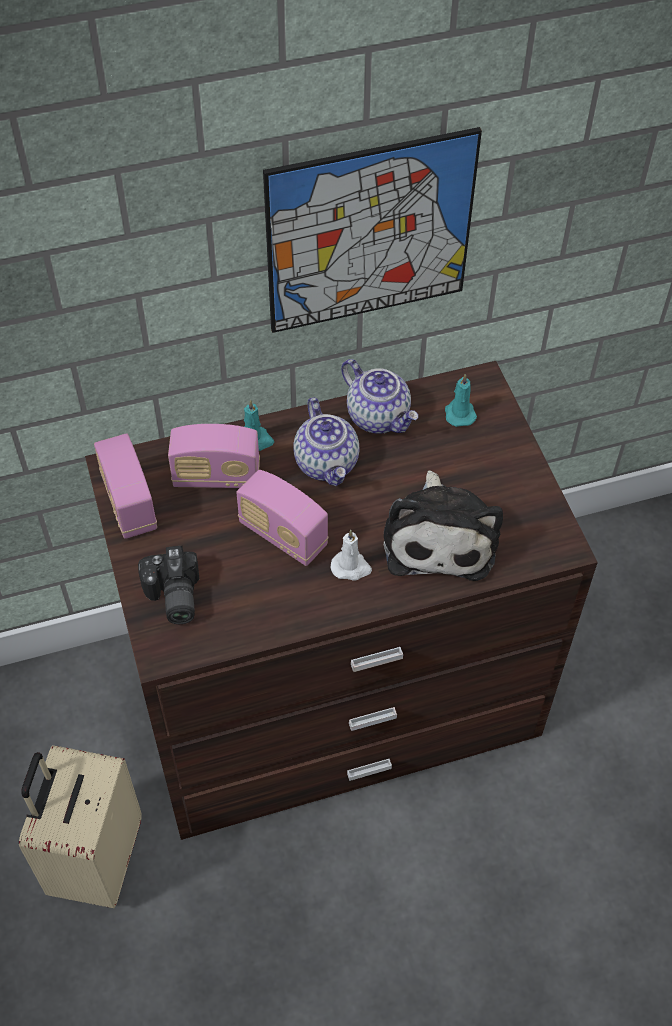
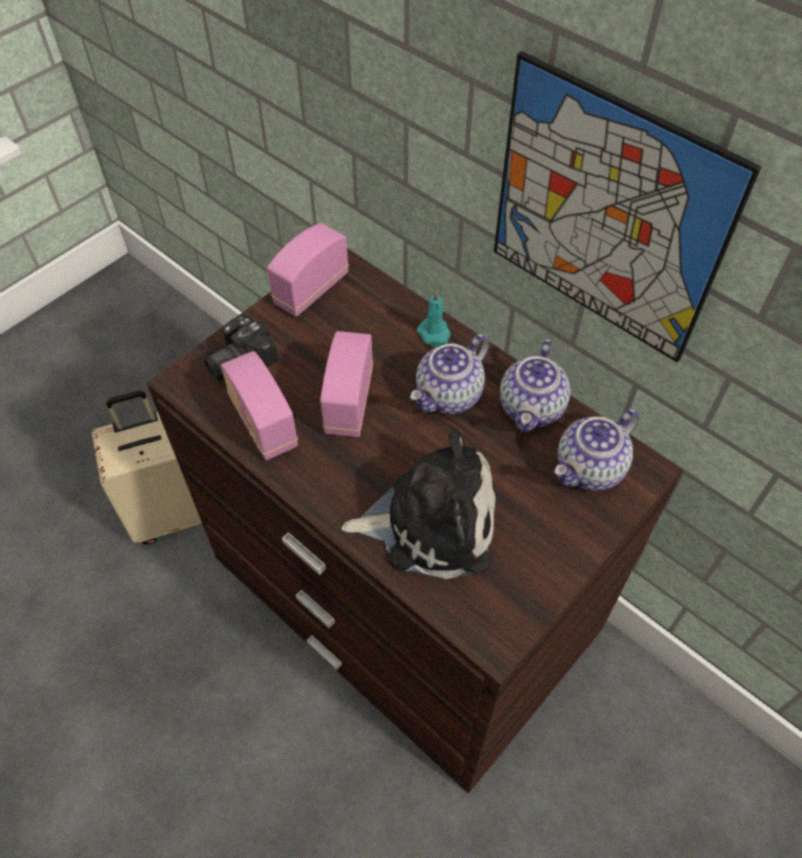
camera: 60 degrees right, 0 degrees up
(216, 477) = (377, 329): radio -> radio (263, 423)
(351, 567) = (348, 468): white candle -> none
(439, 536) = (431, 522): plush toy -> plush toy turned 150 degrees counterclockwise
(459, 413) = (590, 469): turquoise candle -> teapot

